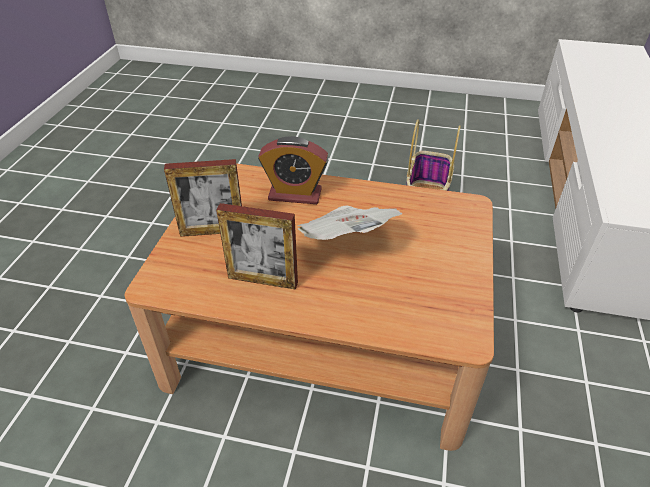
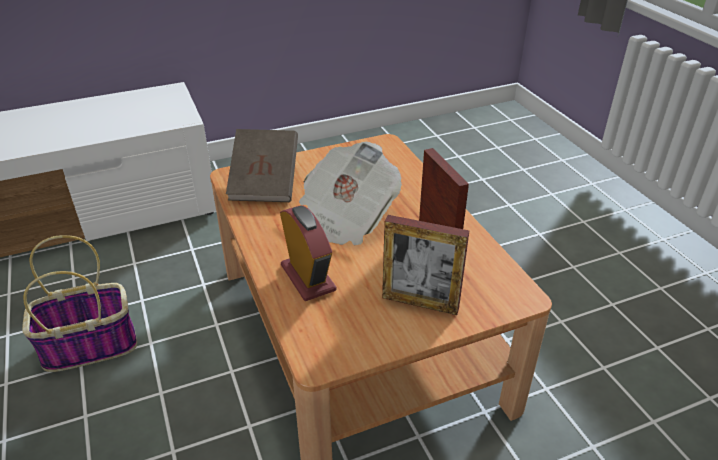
camera: 125 degrees left, 5 degrees down
(212, 231) = (420, 303): picture frame -> picture frame turned 150 degrees clockwise
(443, 219) = (265, 183): none -> brown book

